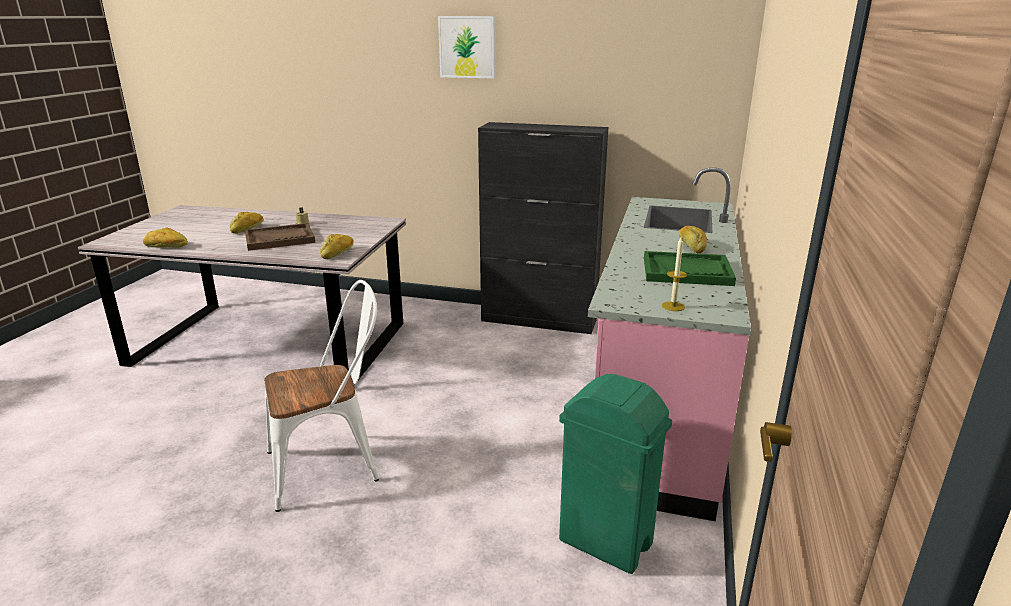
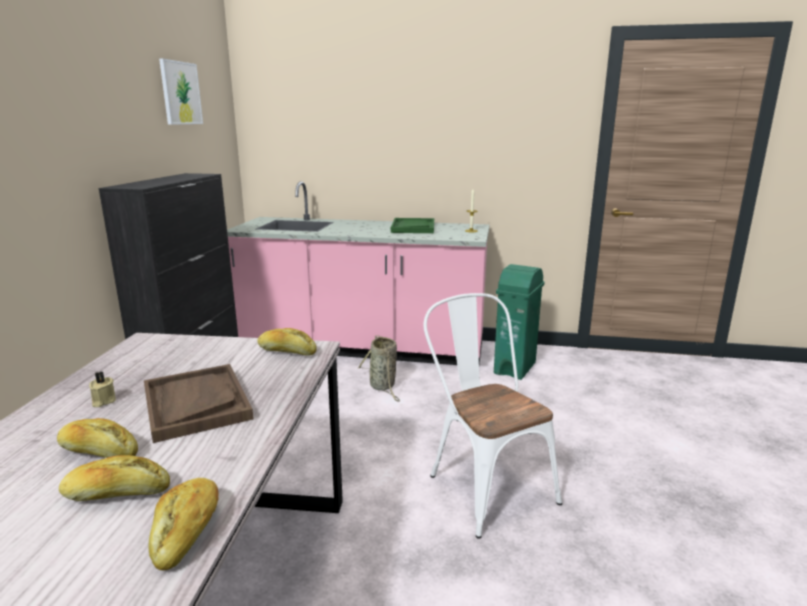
camera: 95 degrees left, 5 degrees down
(467, 47) = (52, 89): picture -> picture (180, 93)
(544, 415) = (383, 387): none -> basket
(691, 246) = (364, 225): bread -> bread (117, 494)

